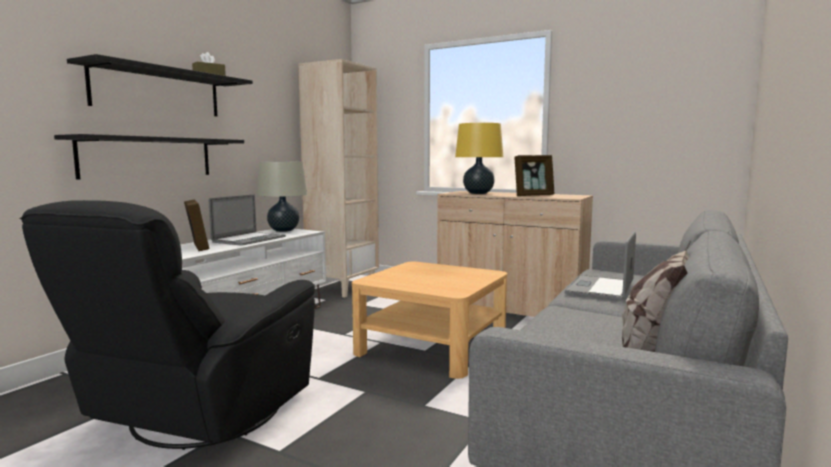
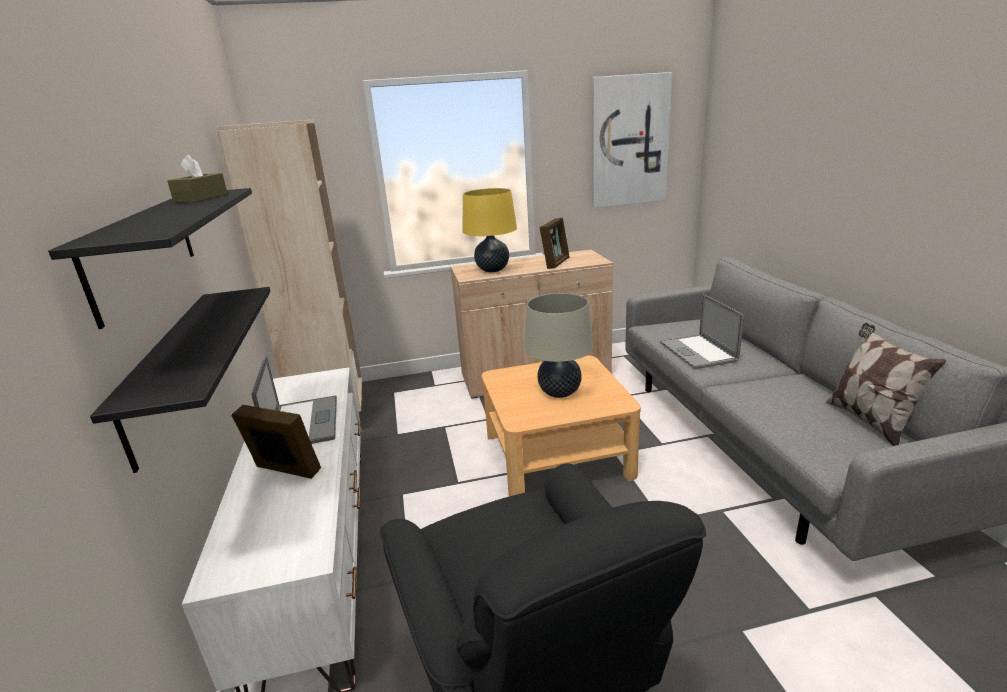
camera: 40 degrees left, 15 degrees up
(283, 230) = (293, 385): beige table lamp -> beige table lamp (559, 392)
(655, 93) = (629, 141): none -> picture

